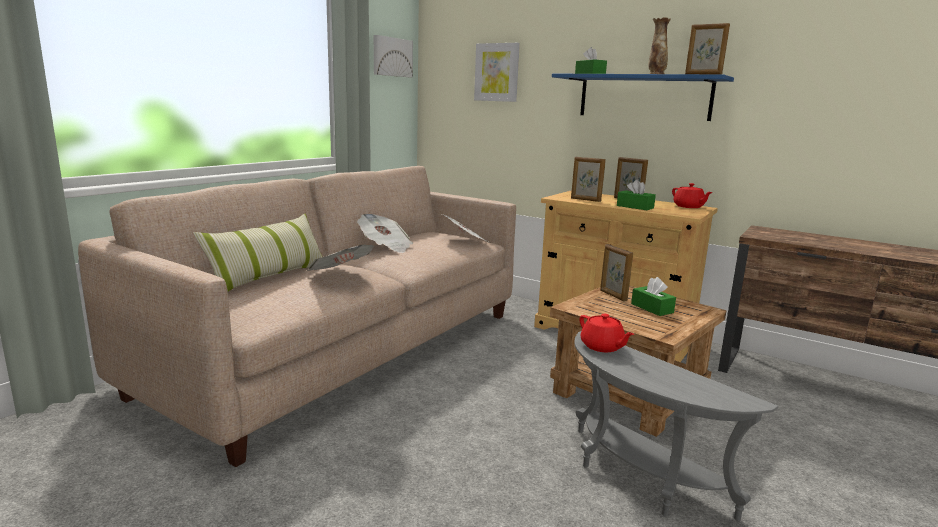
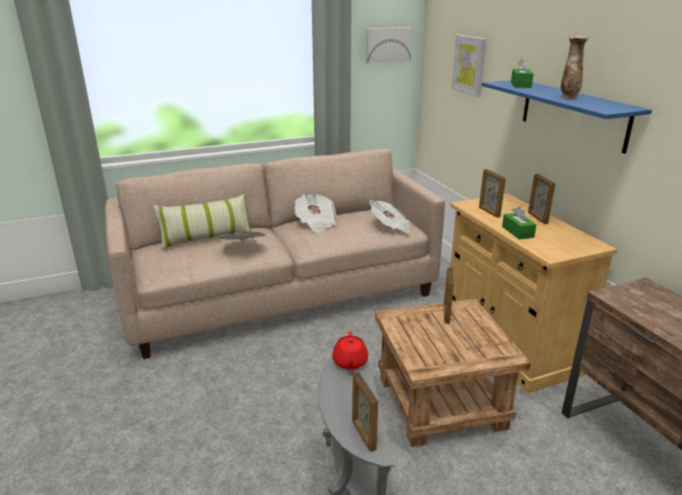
camera: 35 degrees right, 10 degrees up
(652, 308) = (458, 338): green tissue box -> none
(689, 207) = (582, 242): red teapot -> none
(703, 74) = (595, 108): picture frame -> picture frame (363, 435)

